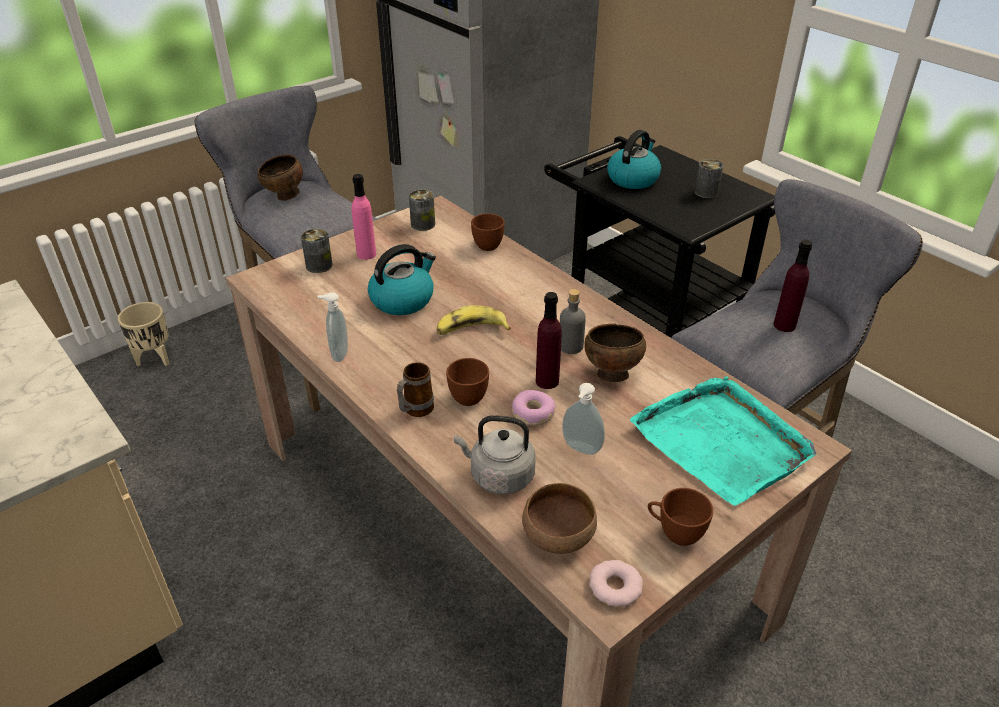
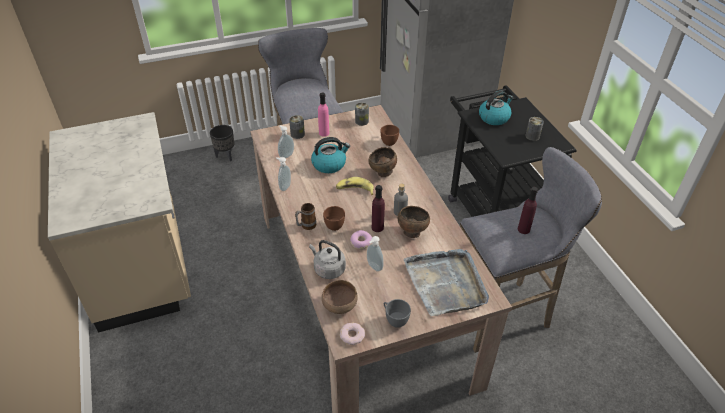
camera: 20 degrees right, 5 degrees up
(154, 359) = (225, 156): beige planter -> black planter
(285, 197) = (298, 88): brown bowl -> brown bowl (382, 173)
(314, 302) = (286, 155): none -> soap dispenser
(675, 532) = (394, 320): brown cup -> grey cup
(722, 442) = (446, 283): turquoise tray -> grey tray

